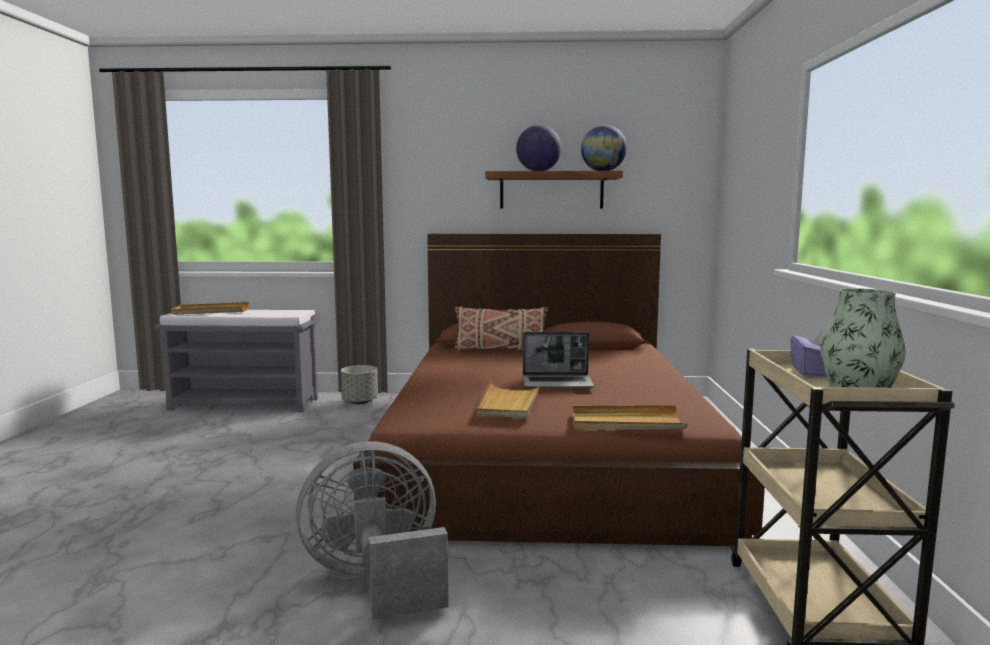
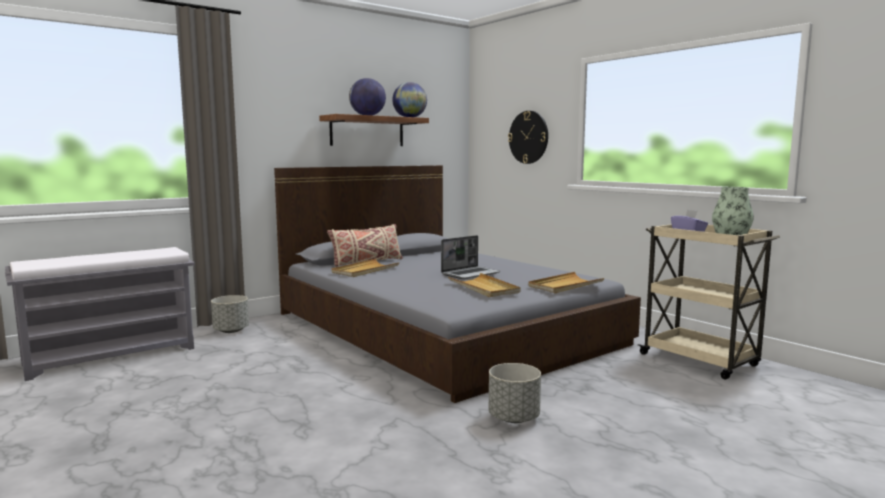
camera: 40 degrees left, 0 degrees up
(211, 311) = (64, 259): beige tray -> beige tray (365, 270)
(376, 581) = (514, 418): grey fan -> grey planter
(547, 448) = (443, 327): brown bed -> grey bed
(756, 194) = (528, 137): none -> wall clock

